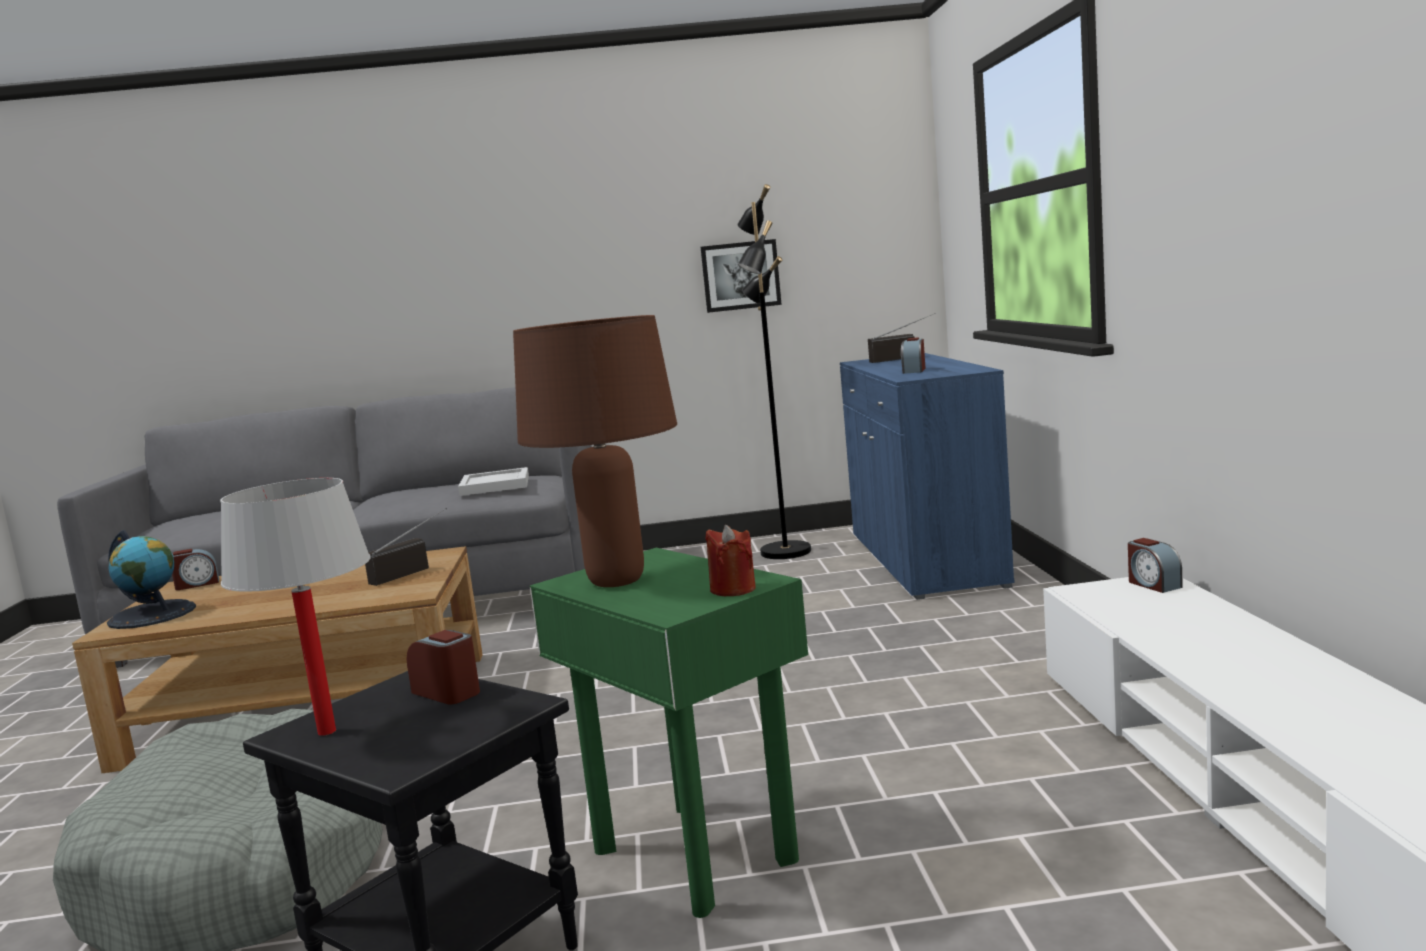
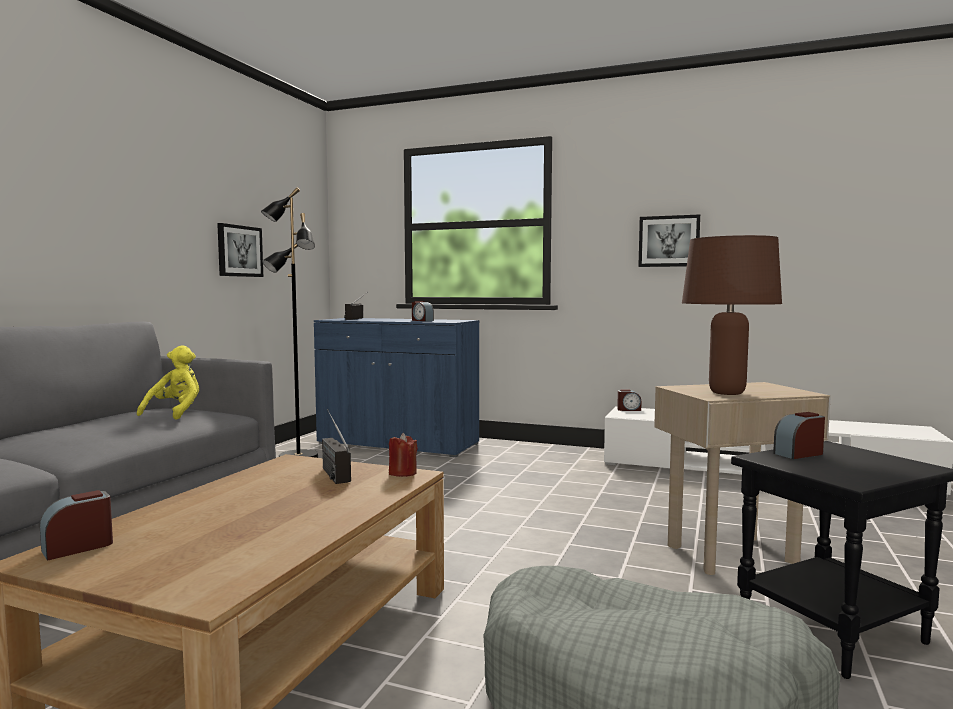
camera: 65 degrees left, 5 degrees down
(152, 615) = (187, 571): globe -> none
(197, 584) = (78, 547): alarm clock -> alarm clock turned 135 degrees counterclockwise
(327, 732) = (857, 475): white table lamp -> none
(496, 485) = (176, 413): white tray -> yellow plush toy
(692, 856) = (732, 554): green side table -> beige side table
(733, 589) = (772, 386): red candle -> red candle (402, 473)
(1229, 202) = (669, 241): none -> picture

